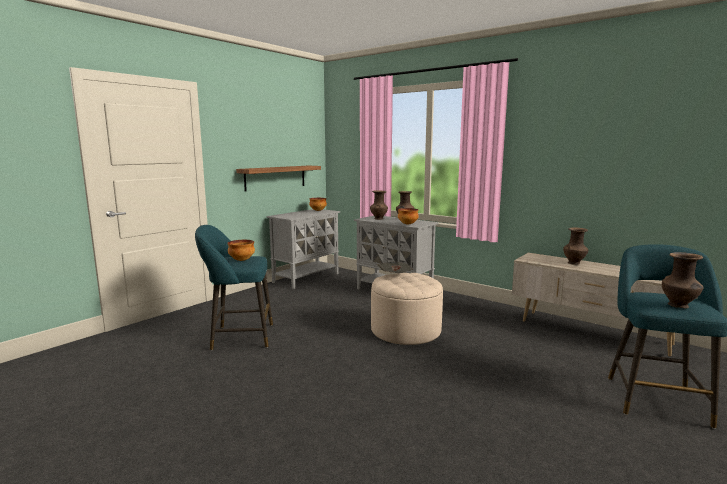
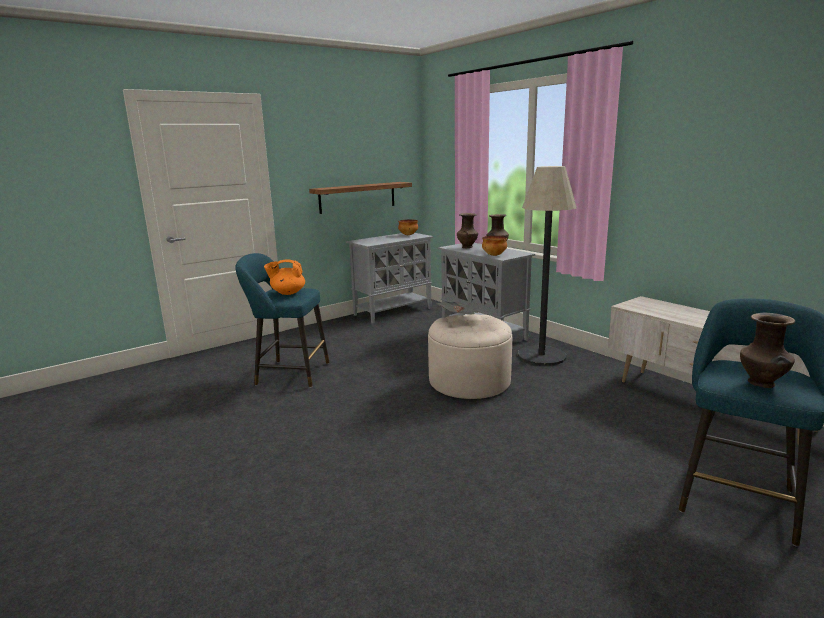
camera: 15 degrees right, 5 degrees up
(241, 260) = (287, 293): bowl -> orange teapot
(451, 306) = (541, 356): none -> floor lamp
(574, 263) = (690, 314): brown vase -> none

